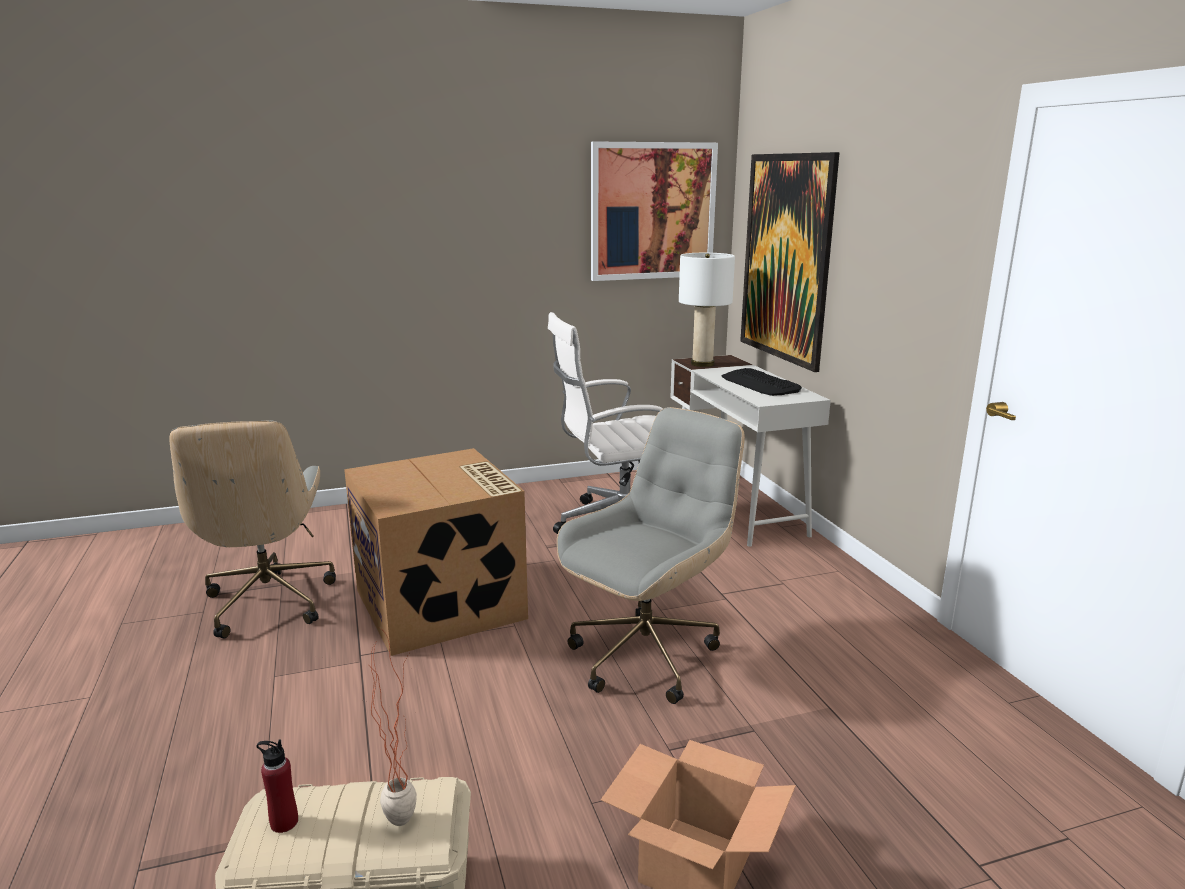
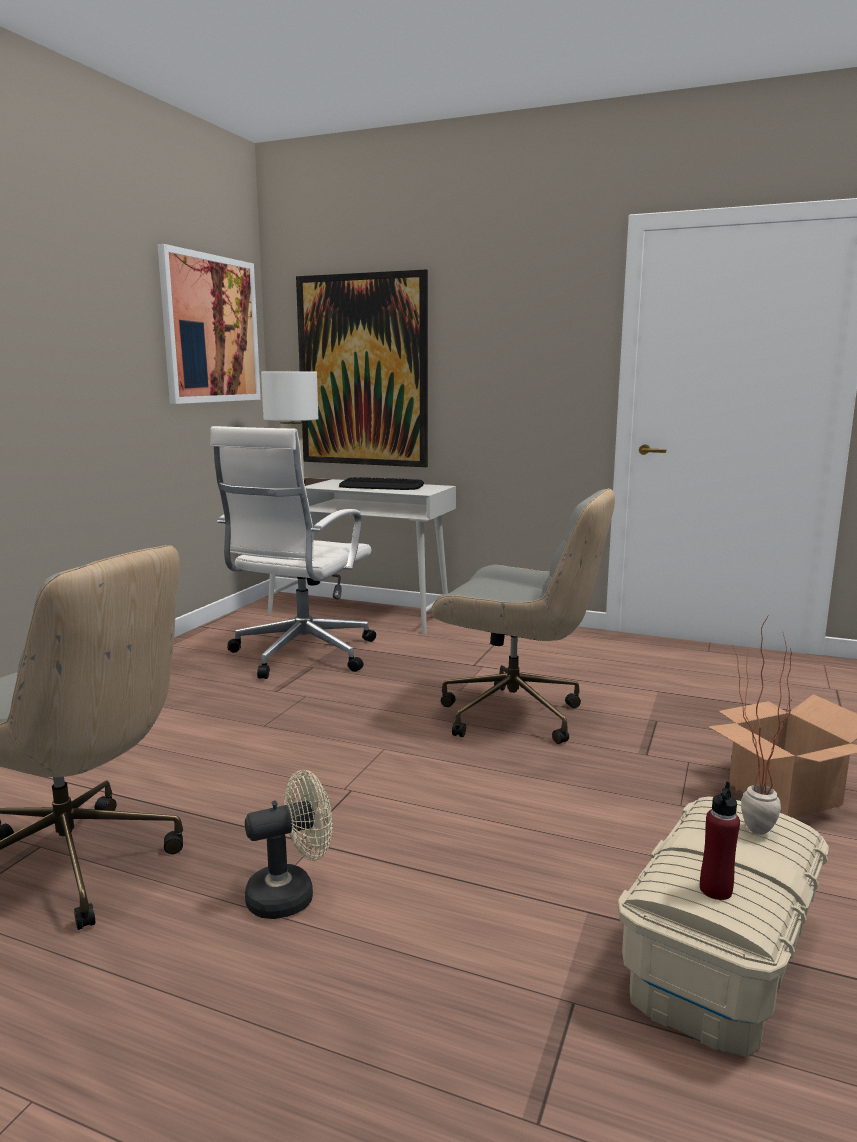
camera: 50 degrees left, 5 degrees down
(297, 681) = (291, 895): none -> beige fan
(442, 604) = (284, 767): cardboard box -> none
(648, 655) = (517, 717): grey office chair -> grey office chair turned 120 degrees clockwise

